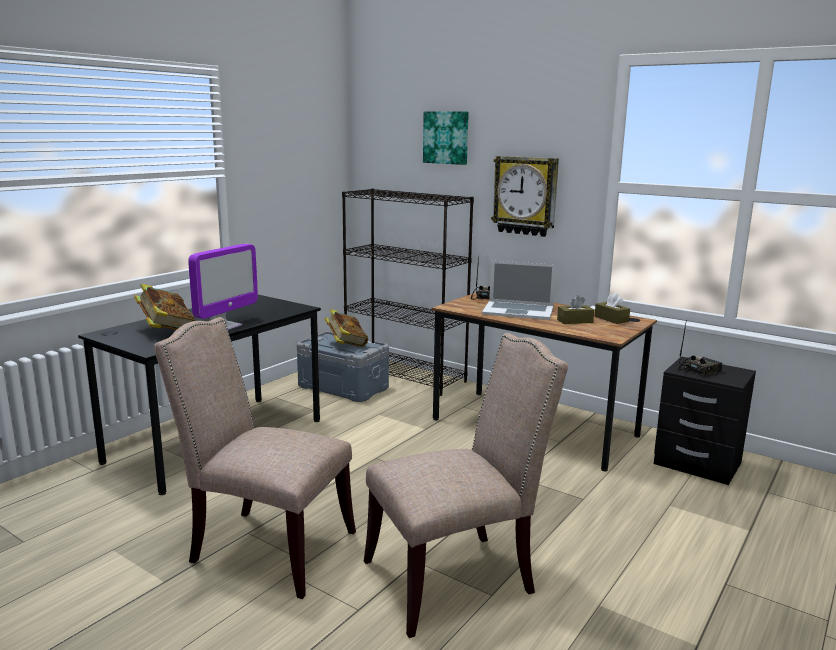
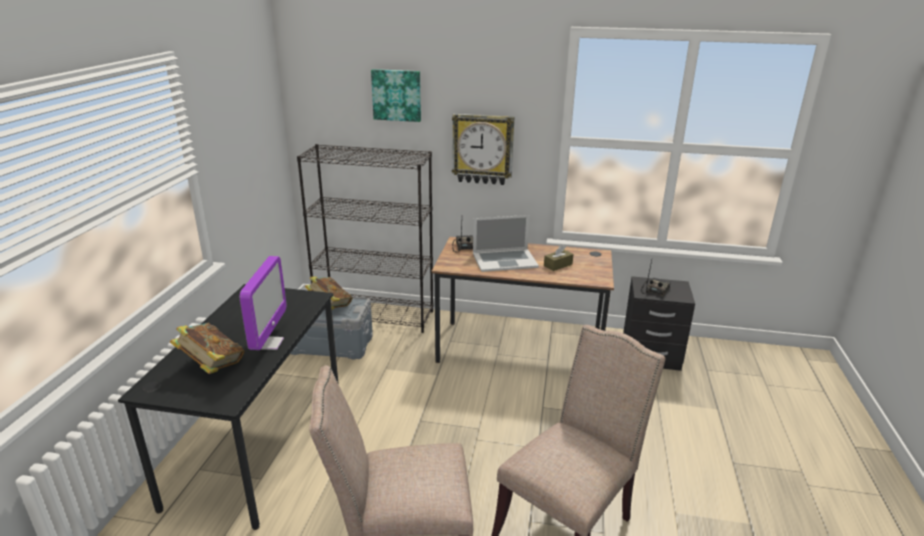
camera: 25 degrees left, 10 degrees up
(611, 319) = (581, 256): brown tissue box -> none

